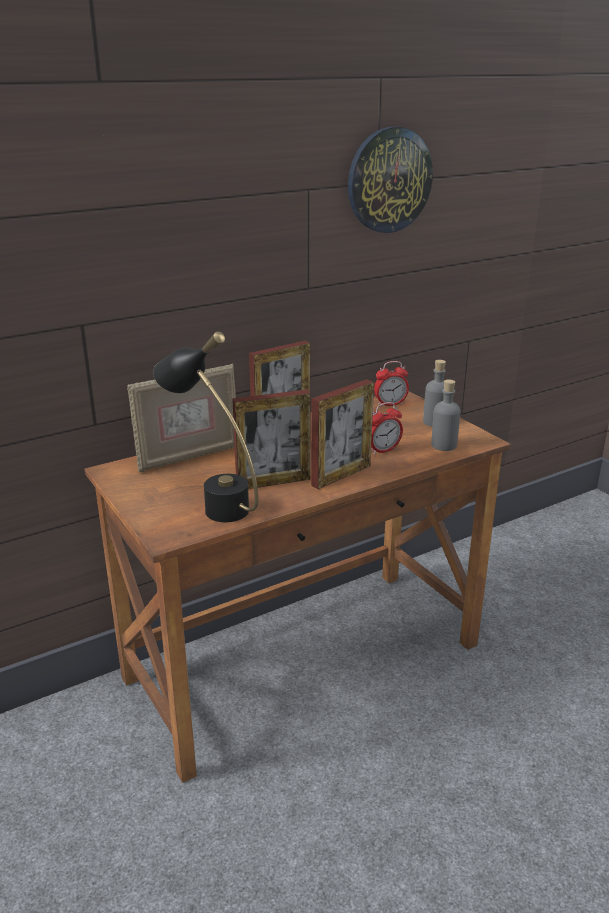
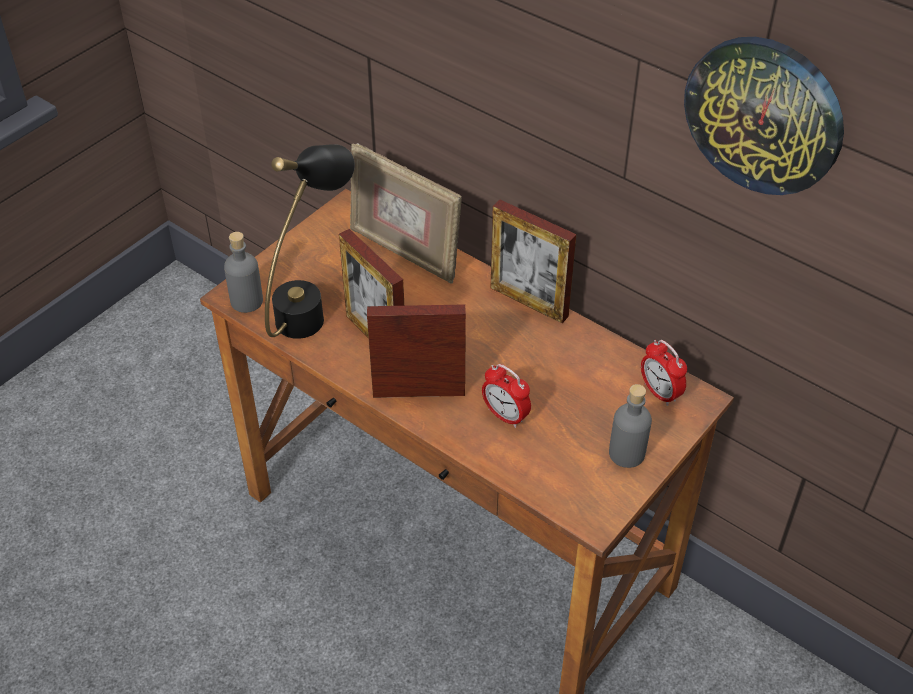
camera: 70 degrees right, 20 degrees up
(341, 475) = (419, 392): picture frame -> picture frame turned 150 degrees clockwise
(444, 445) = (554, 476): grey bottle -> grey bottle (247, 301)

